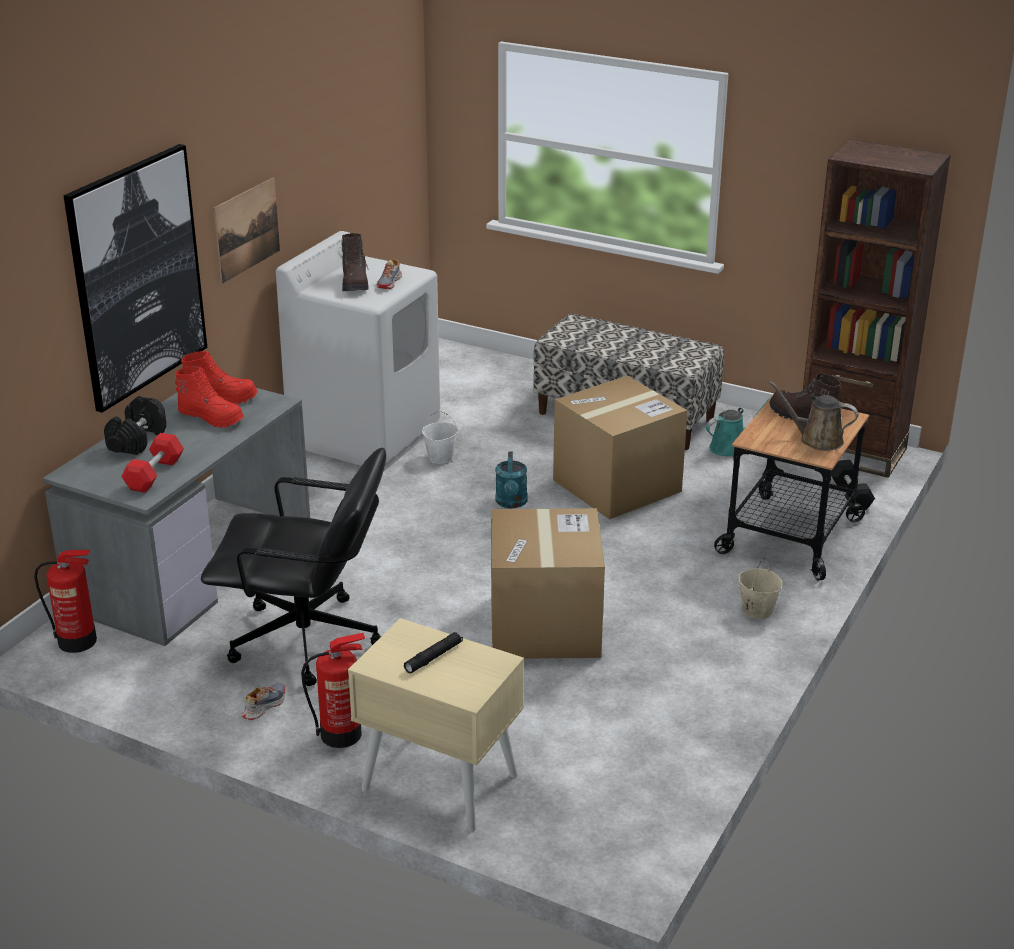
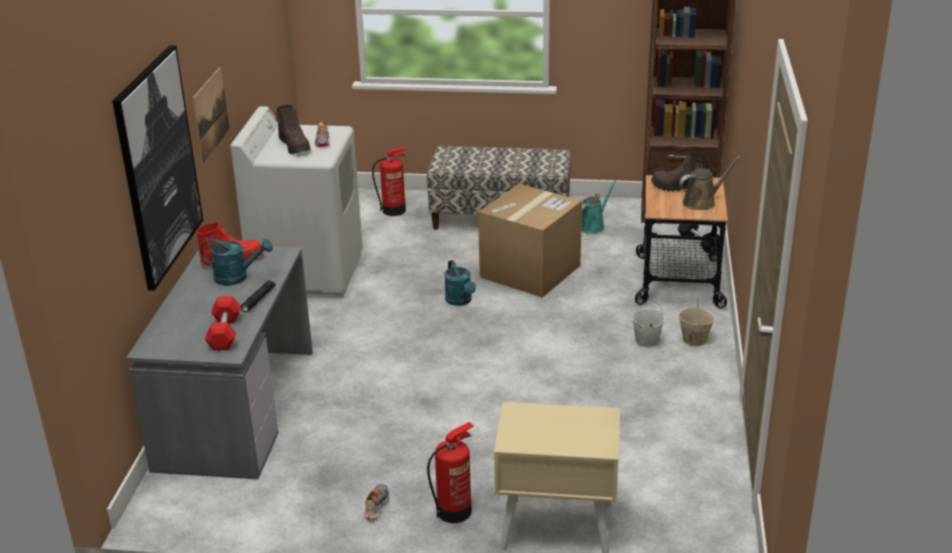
camera: 20 degrees left, 0 degrees up
(78, 641) = (179, 494): fire extinguisher -> fire extinguisher (394, 210)
(137, 440) = (187, 309): black dumbbell -> none
(212, 418) = (237, 277): red boot -> turquoise watering can
(307, 641) = (375, 446): black office chair -> none
(433, 657) = (553, 425): black flashlight -> black flashlight (258, 299)
(441, 457) = (380, 278): white bucket -> white bucket (646, 341)
(544, 626) = (551, 388): cardboard box -> none
(817, 440) = (702, 202): brown watering can -> brown watering can turned 150 degrees clockwise

